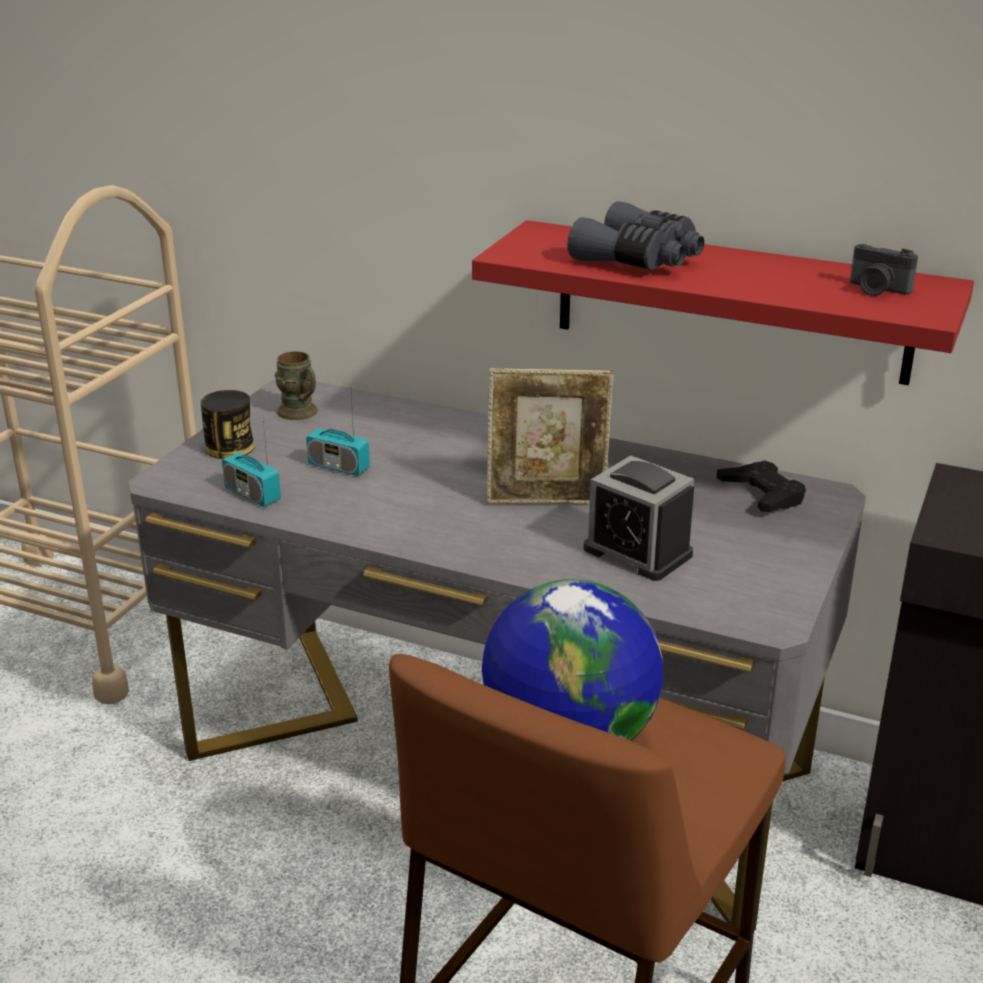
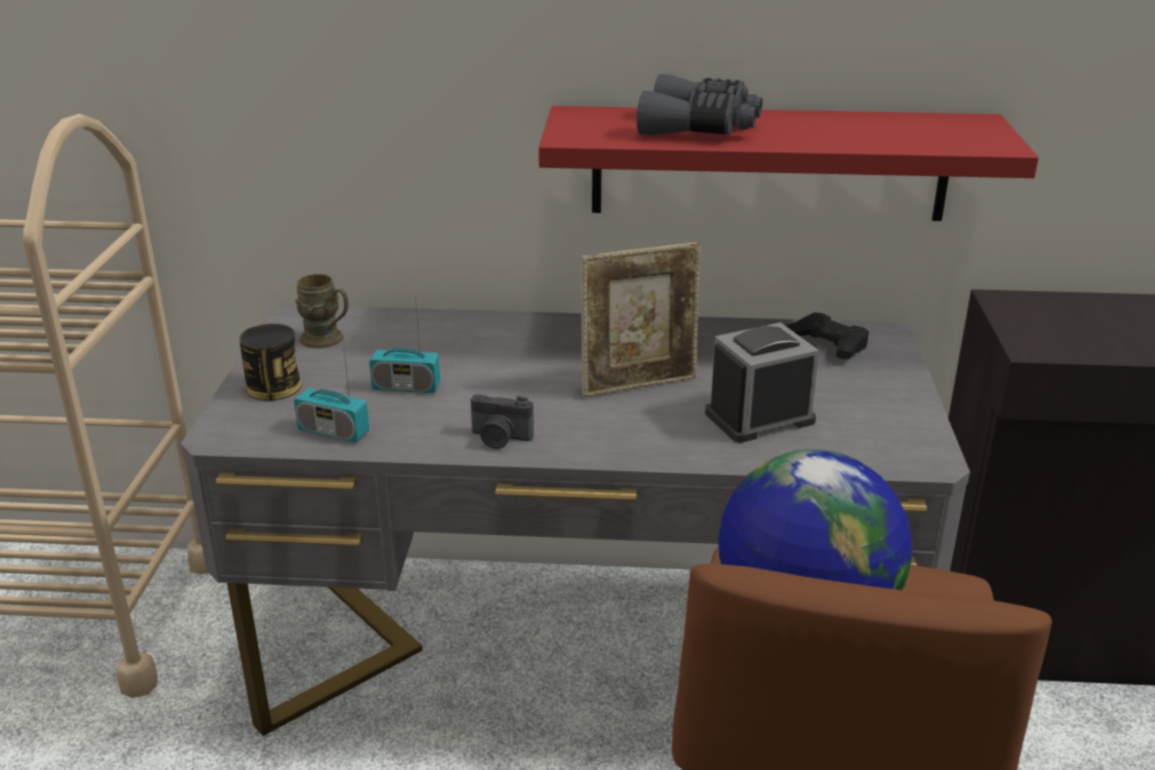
camera: 20 degrees left, 0 degrees up
(637, 552) = (759, 417): alarm clock -> alarm clock turned 135 degrees clockwise
(877, 290) = (935, 130): camera -> camera (500, 439)

